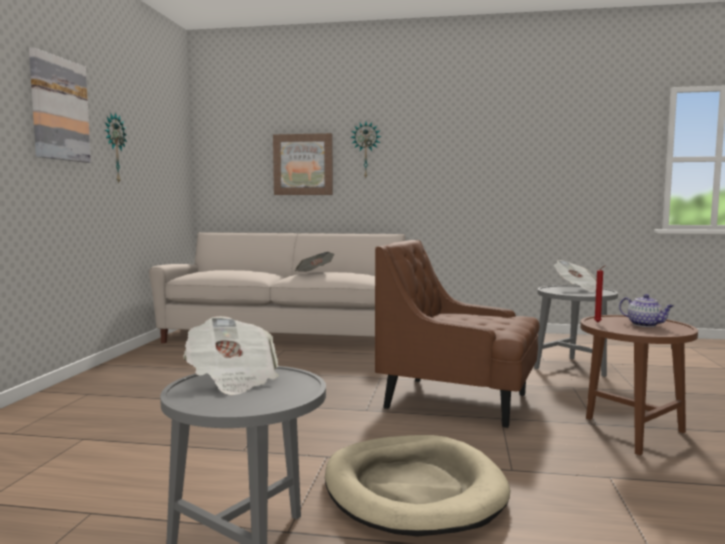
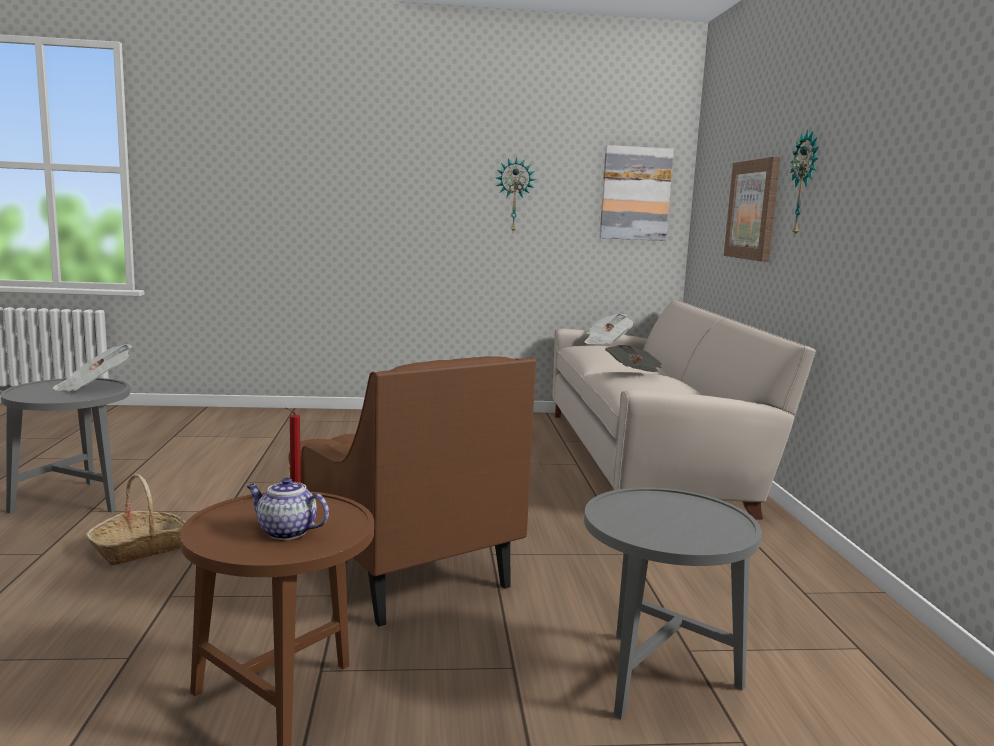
camera: 75 degrees right, 5 degrees up
(59, 109) = (431, 163): picture -> picture (635, 193)
(413, 490) = (140, 548): beige dog bed -> basket
(458, 401) = (401, 568): brown armchair -> brown armchair turned 135 degrees clockwise
(577, 288) = (697, 519): newspaper -> newspaper (606, 342)
(645, 325) = (285, 532): teapot -> teapot turned 75 degrees clockwise

